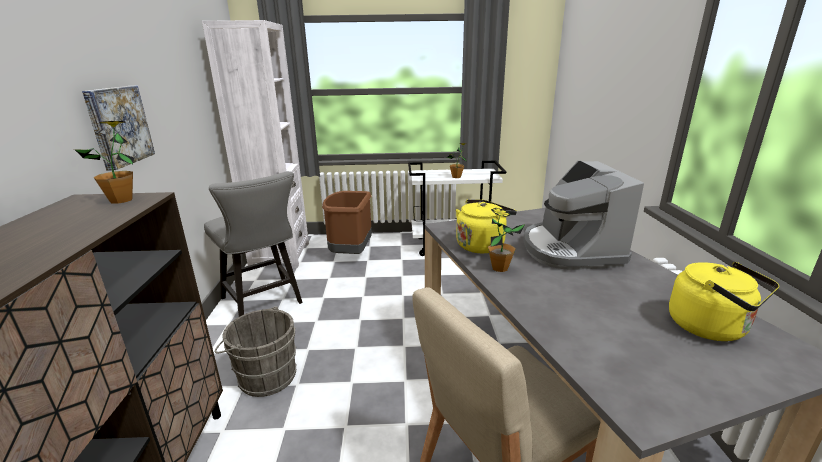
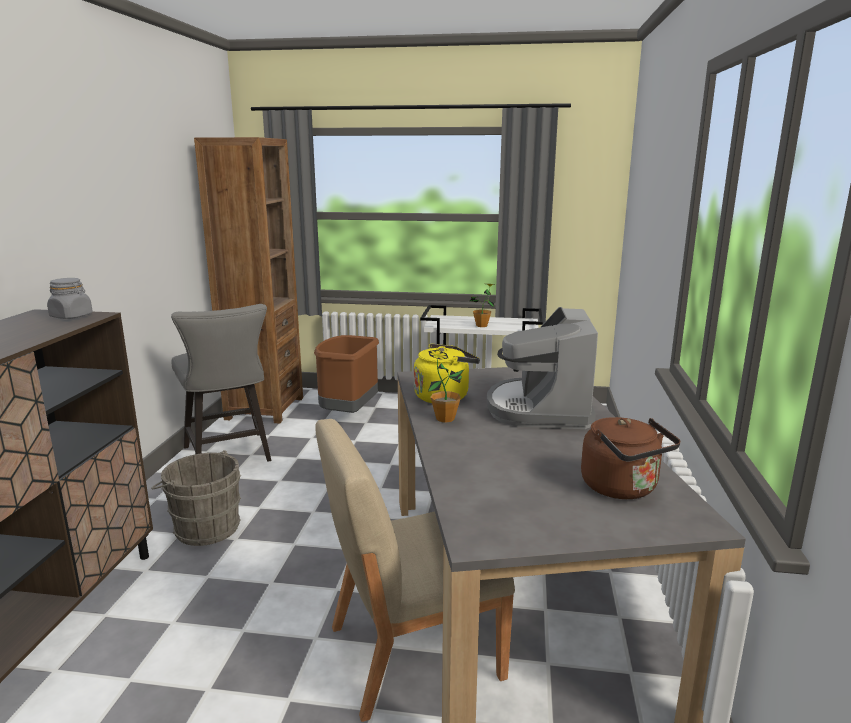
camera: 10 degrees right, 5 degrees down
(118, 126) = (86, 247): picture -> none
(121, 200) = (72, 316): potted plant -> grey jar
(280, 255) = (264, 408): white bookcase -> brown bookcase
(711, 328) = (623, 488): yellow kettle -> brown kettle

